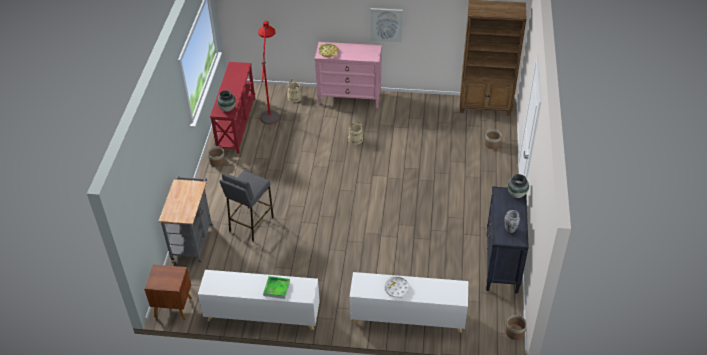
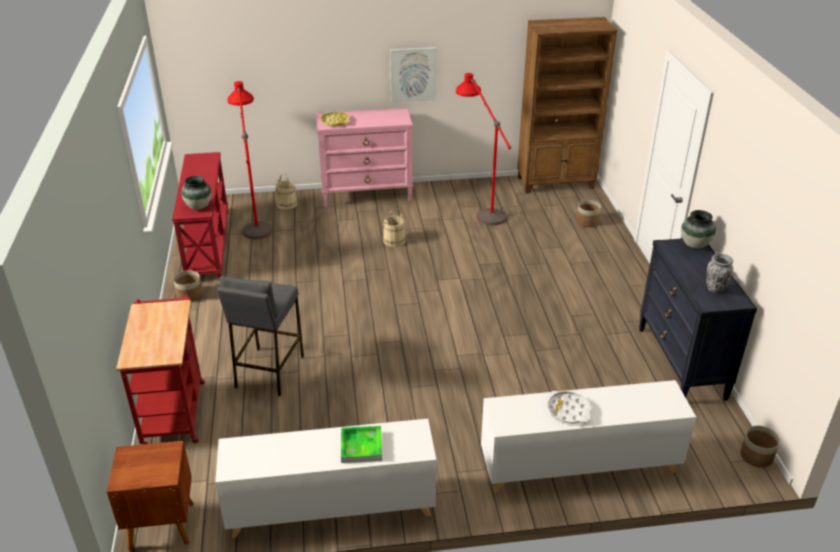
camera: 15 degrees left, 10 degrees down
(193, 239) = (174, 409): grey cart -> red cart
(423, 121) = (480, 208): none -> red floor lamp

